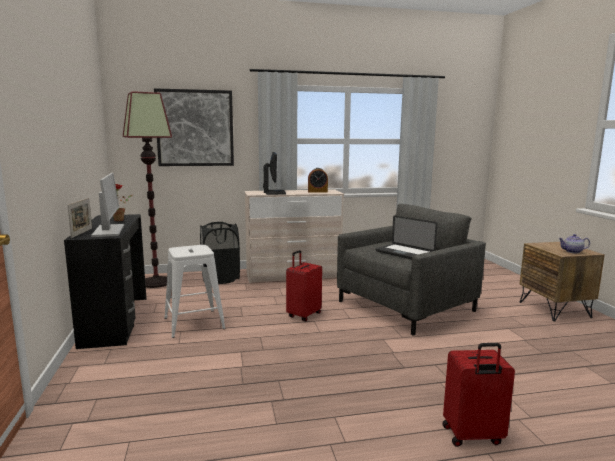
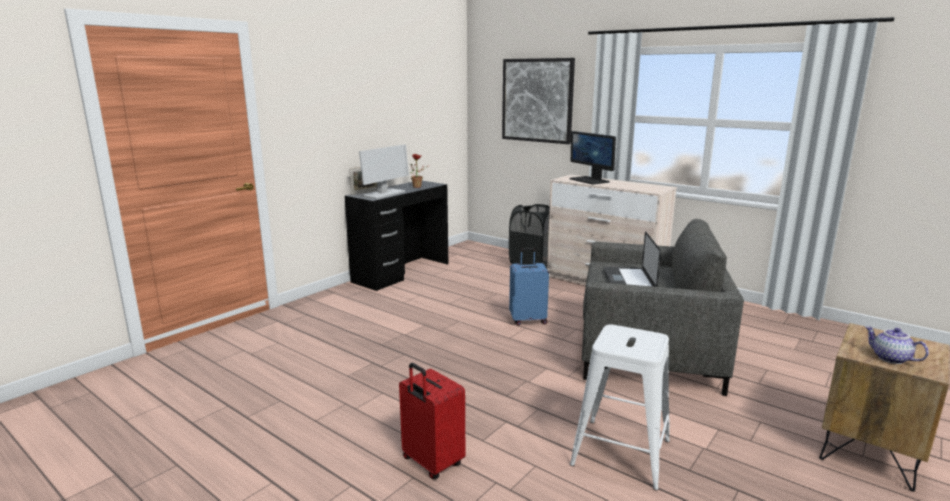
camera: 50 degrees right, 5 degrees up
(156, 282) = (480, 253): floor lamp -> none
(193, 323) = (439, 293): white stool -> white stool (620, 452)
(274, 192) = (590, 180): monitor -> monitor turned 105 degrees clockwise
(303, 315) = (528, 320): red suitcase -> blue suitcase
(317, 192) = (639, 187): alarm clock -> none

